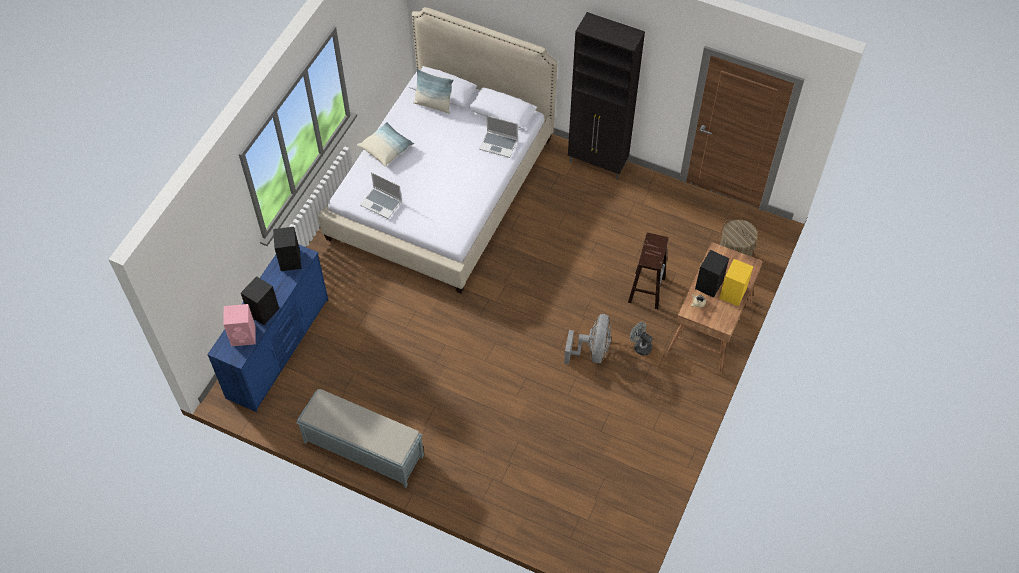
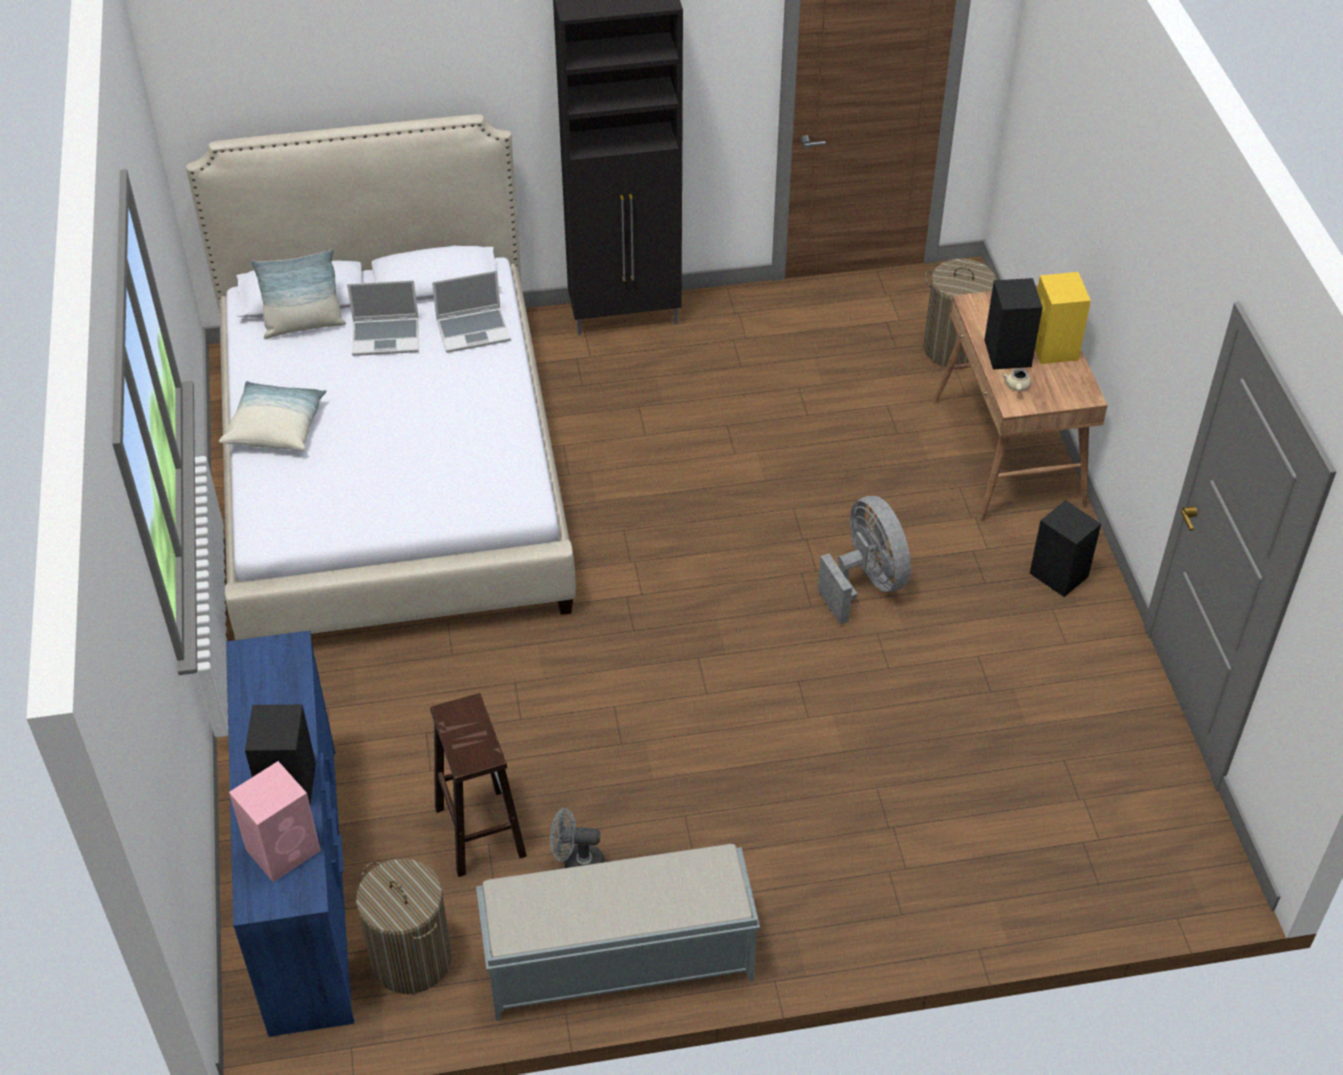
camera: 35 degrees left, 10 degrees down
(290, 261) = (267, 672): black speaker -> black speaker (1060, 575)
(293, 400) = (411, 958): none -> laundry basket
(382, 203) = (344, 512): laptop -> laptop (387, 337)
(640, 346) = (932, 535): grey fan -> grey fan (577, 864)
(646, 289) = (865, 451): brown stool -> brown stool (479, 830)

